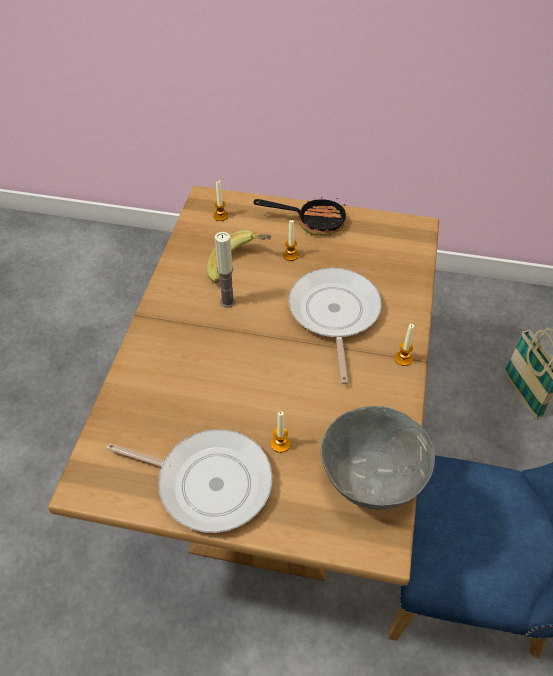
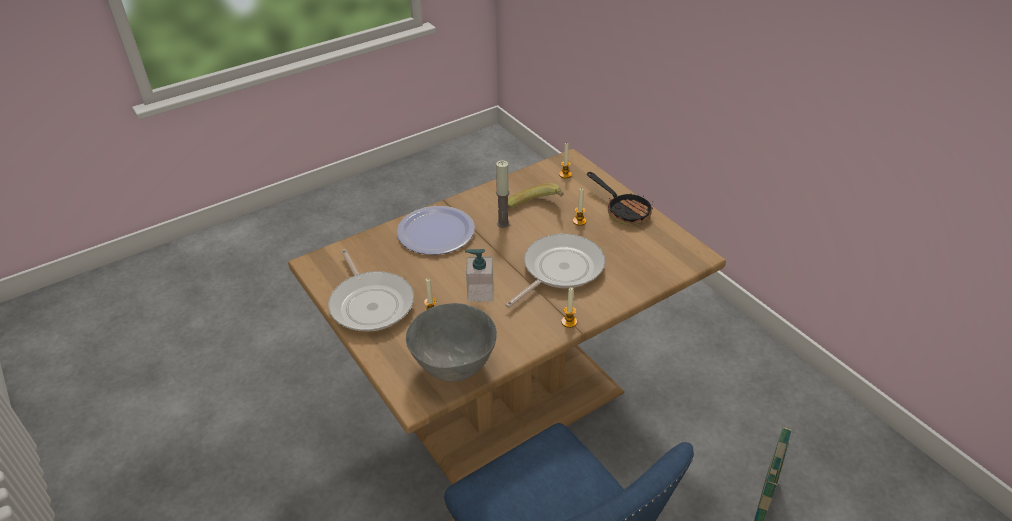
camera: 45 degrees right, 10 degrees down
(174, 354) = (436, 232): none -> plate
(297, 388) = (480, 293): none -> soap dispenser

